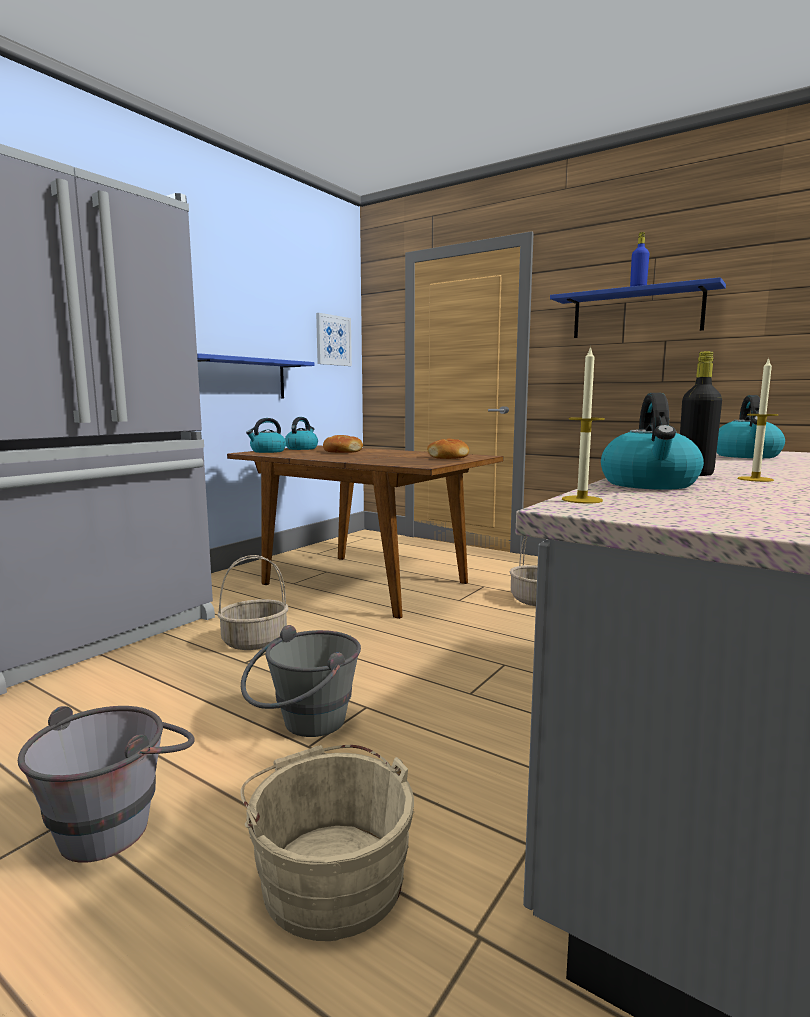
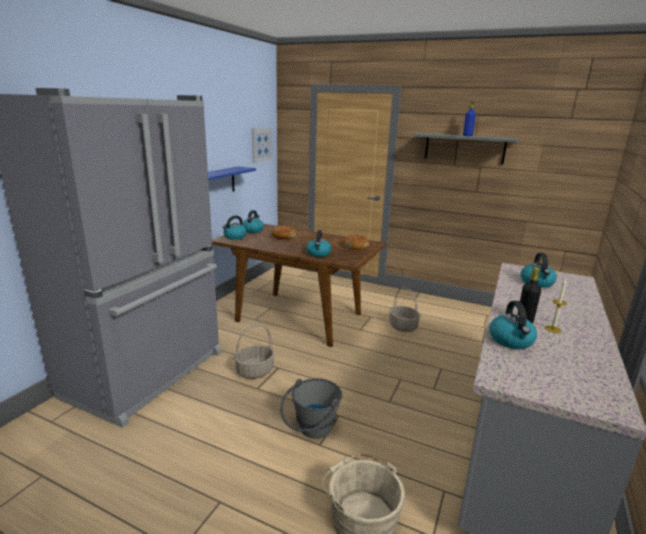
camera: 10 degrees left, 10 degrees up
(119, 820) = (246, 499): grey bucket -> none
(380, 460) = (318, 253): none -> kettle
(582, 500) = (493, 368): candle -> none
(636, 313) = (464, 148): blue shelf -> grey shelf

